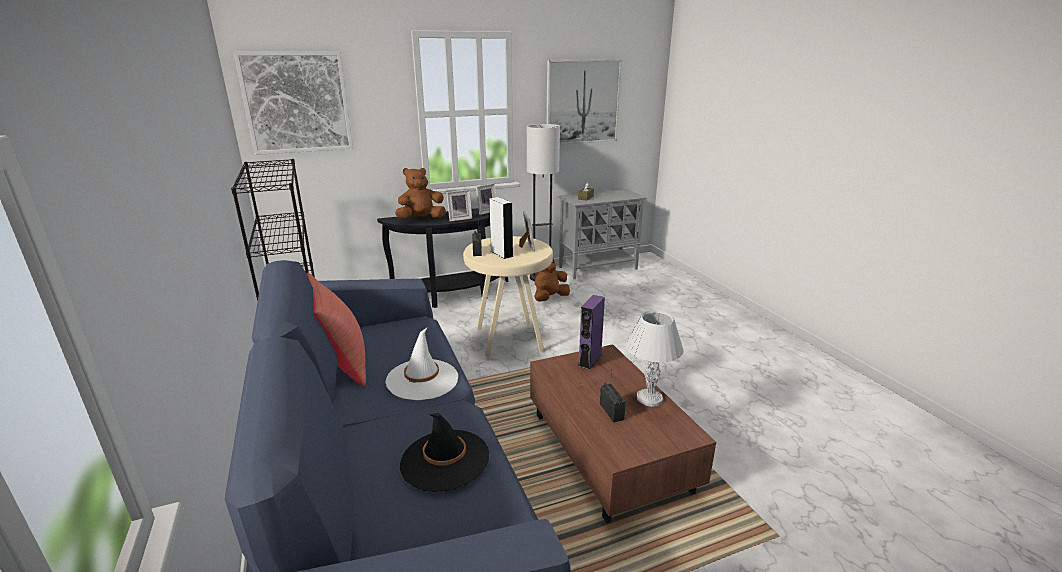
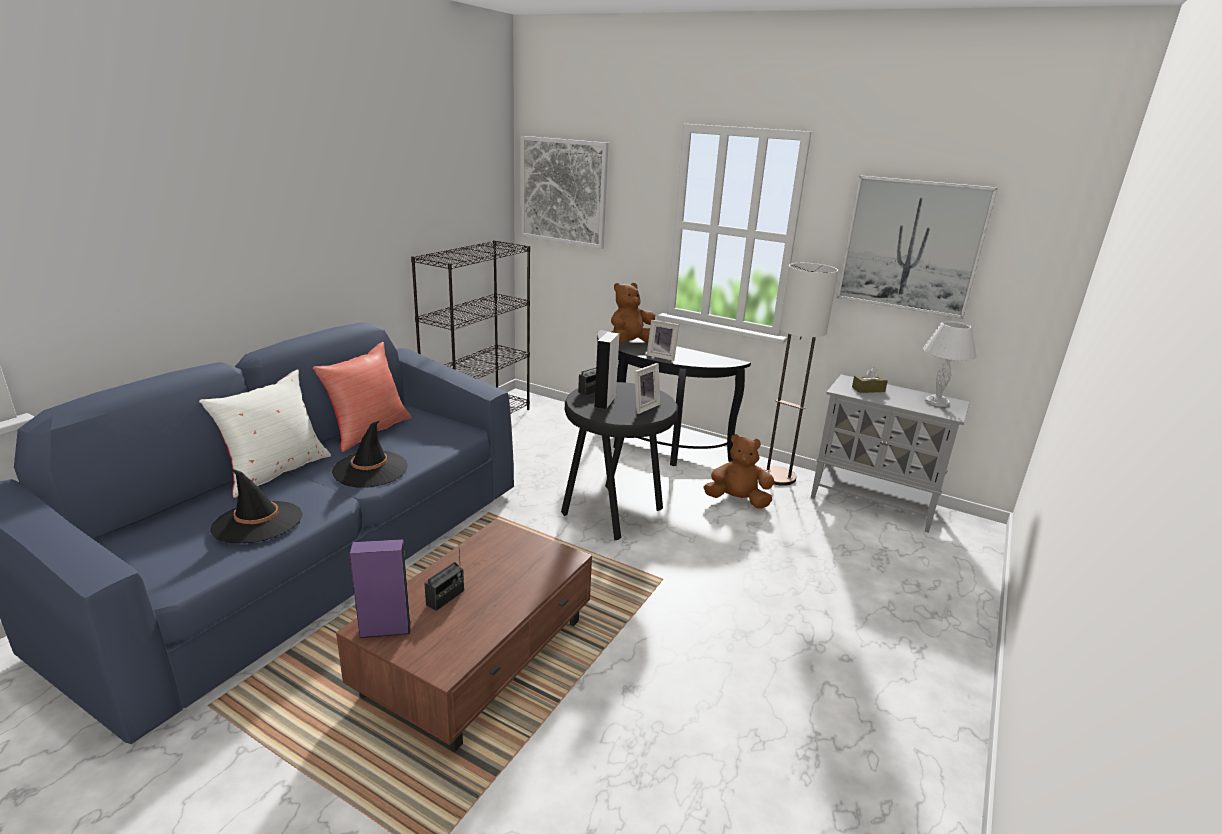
camera: 50 degrees right, 0 degrees up
(350, 430) = (275, 471): none -> white pillow
(421, 219) = (630, 344): brown plush toy -> brown plush toy turned 60 degrees counterclockwise
(422, 379) = (370, 469): white hat -> black hat
(486, 212) = (706, 360): picture frame -> none
(509, 339) = (614, 512): beige stool -> black stool
(590, 360) = (537, 551): purple speaker -> purple speaker (385, 629)
(648, 398) = (495, 615): white table lamp -> white table lamp (936, 402)

